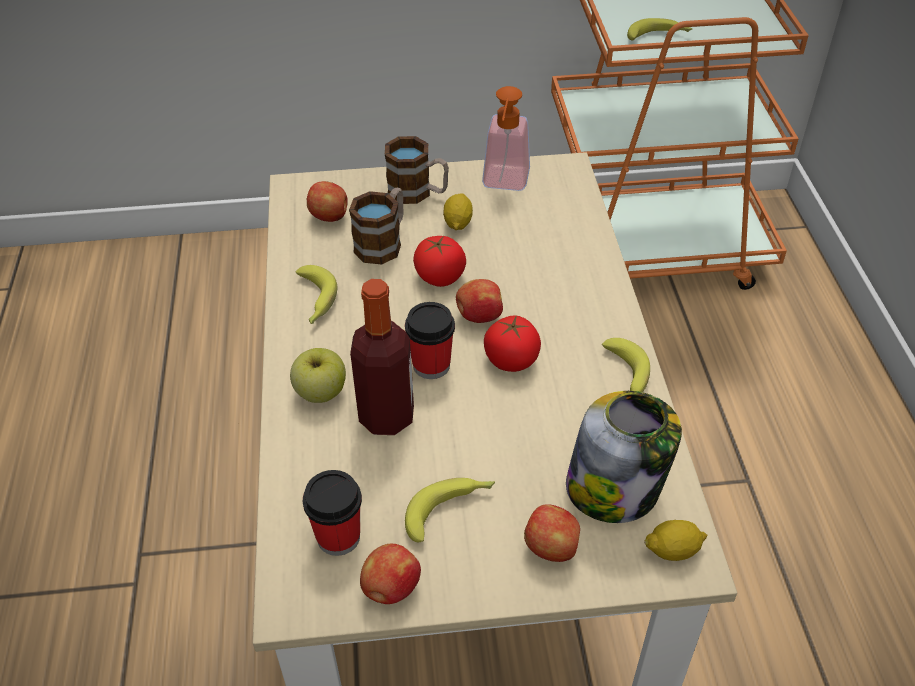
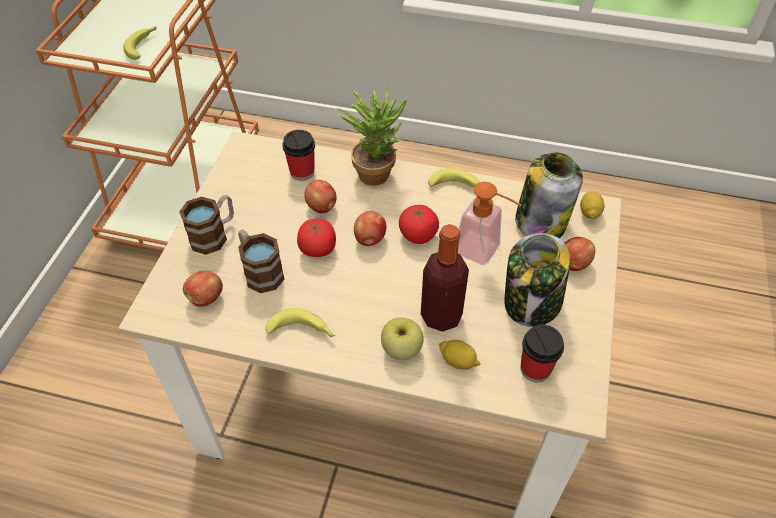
camera: 70 degrees left, 5 degrees up
(390, 589) = (583, 350): apple -> apple (322, 207)
(431, 365) = (404, 278): cup -> cup (302, 172)
(450, 510) = (531, 303): banana -> jar
(458, 222) = (265, 221): lemon -> lemon (458, 361)
(504, 184) = (239, 183): soap dispenser -> soap dispenser (484, 252)
(602, 289) = (376, 170): none -> potted plant

